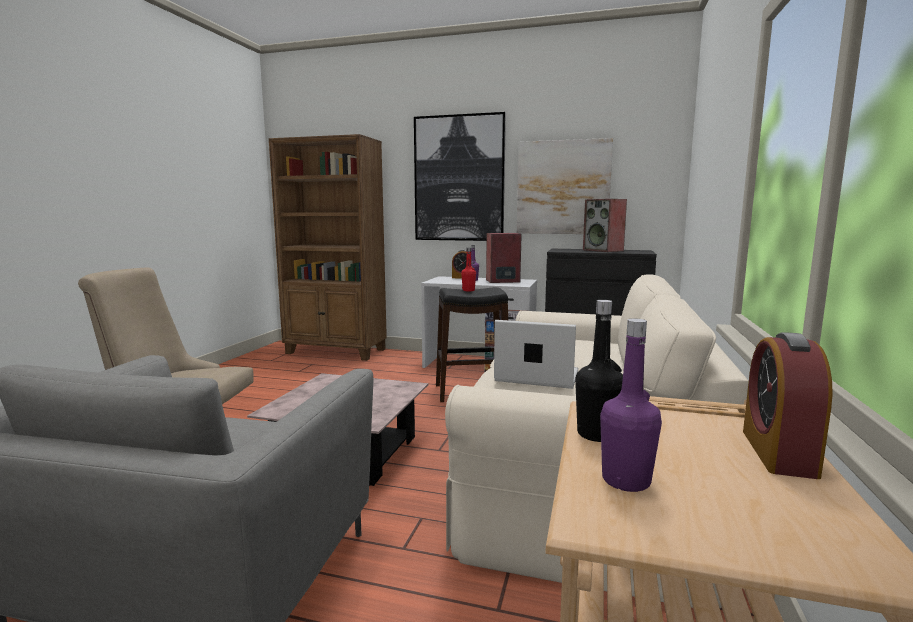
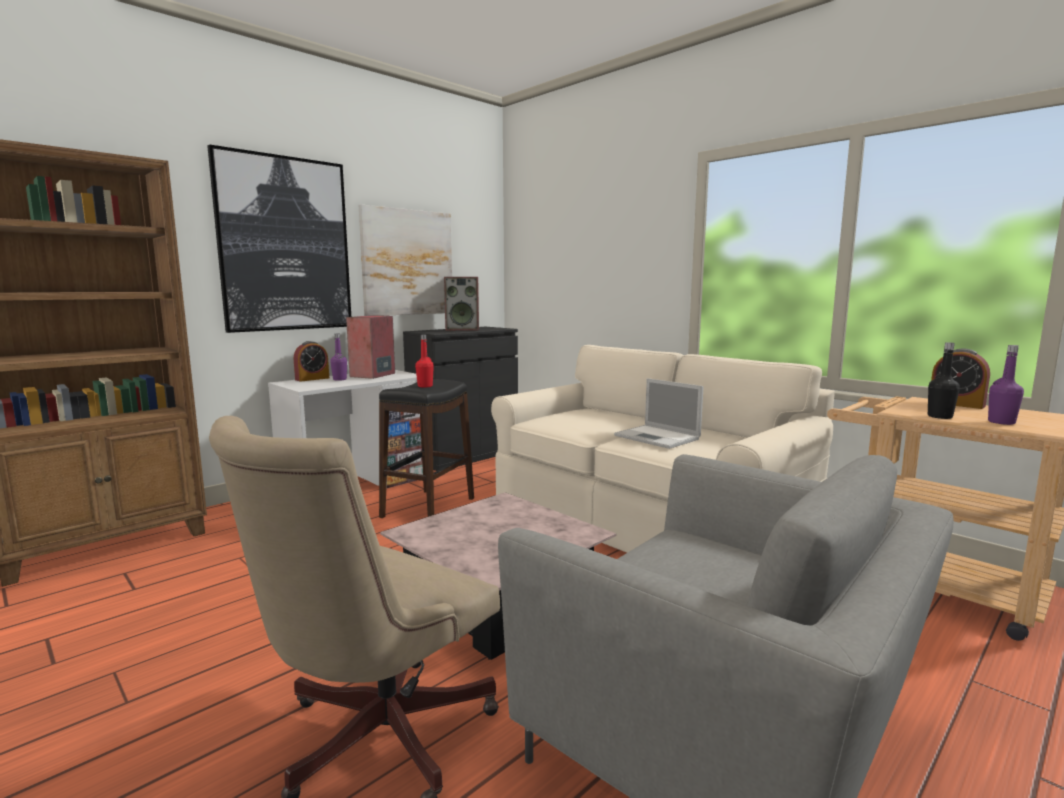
camera: 60 degrees left, 0 degrees up
(535, 376) = (658, 437): laptop -> laptop turned 90 degrees counterclockwise

